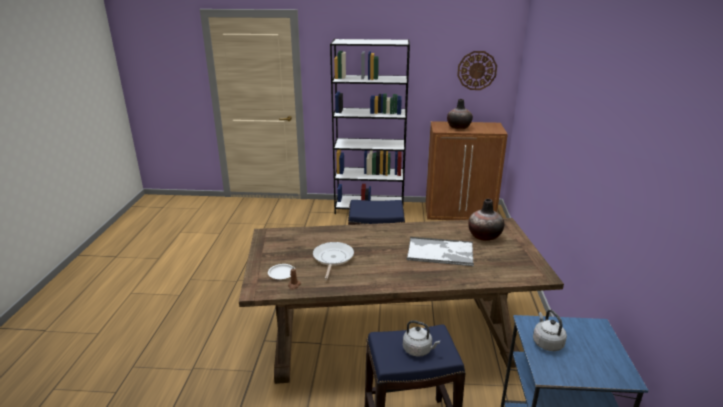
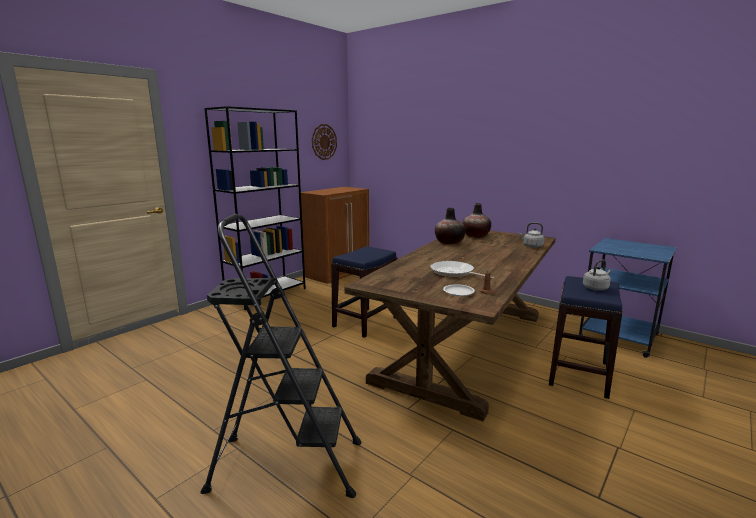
camera: 55 degrees left, 10 degrees down
(175, 317) = (284, 464): none -> step ladder
(441, 252) = (485, 248): tray -> none
(458, 127) = (330, 191): vase -> vase (449, 242)
(546, 342) = (625, 251): grey kettle -> grey kettle (531, 246)

